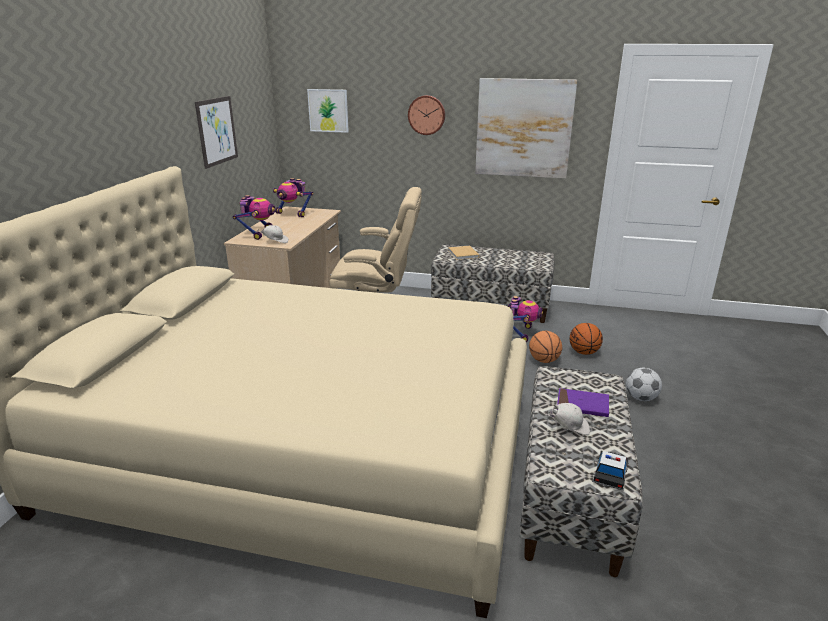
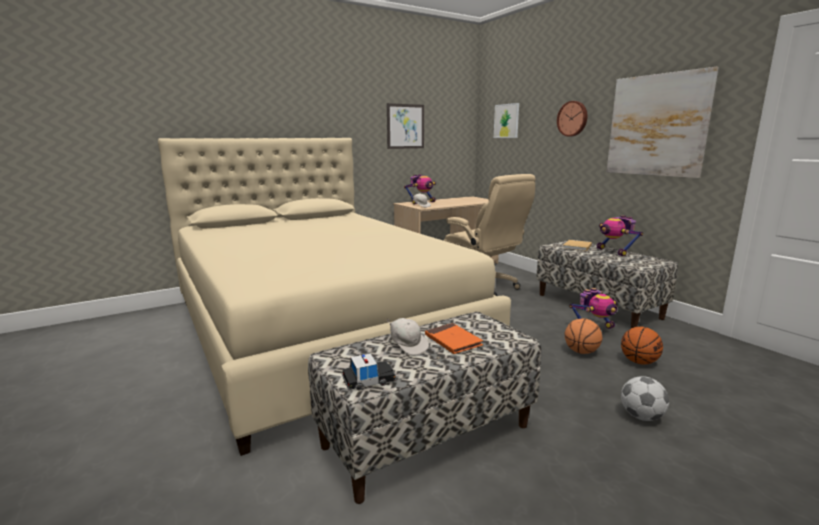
camera: 45 degrees right, 10 degrees down
(293, 214) = (466, 199): toy robot -> toy robot (614, 252)
(582, 405) = (453, 341): purple book -> orange book

